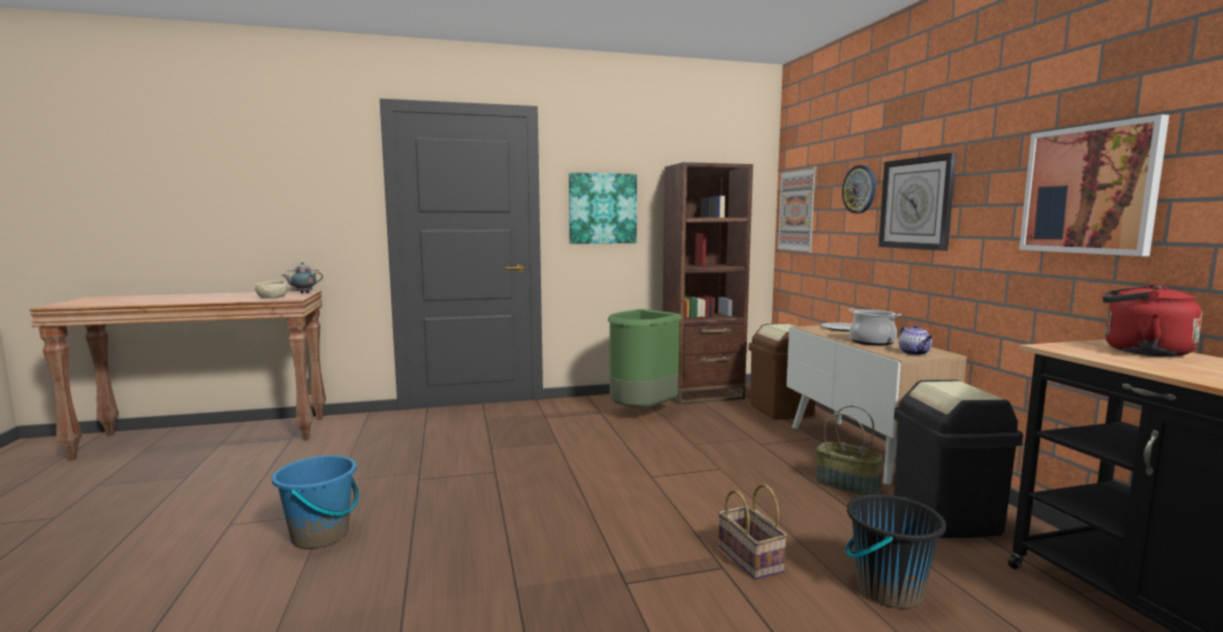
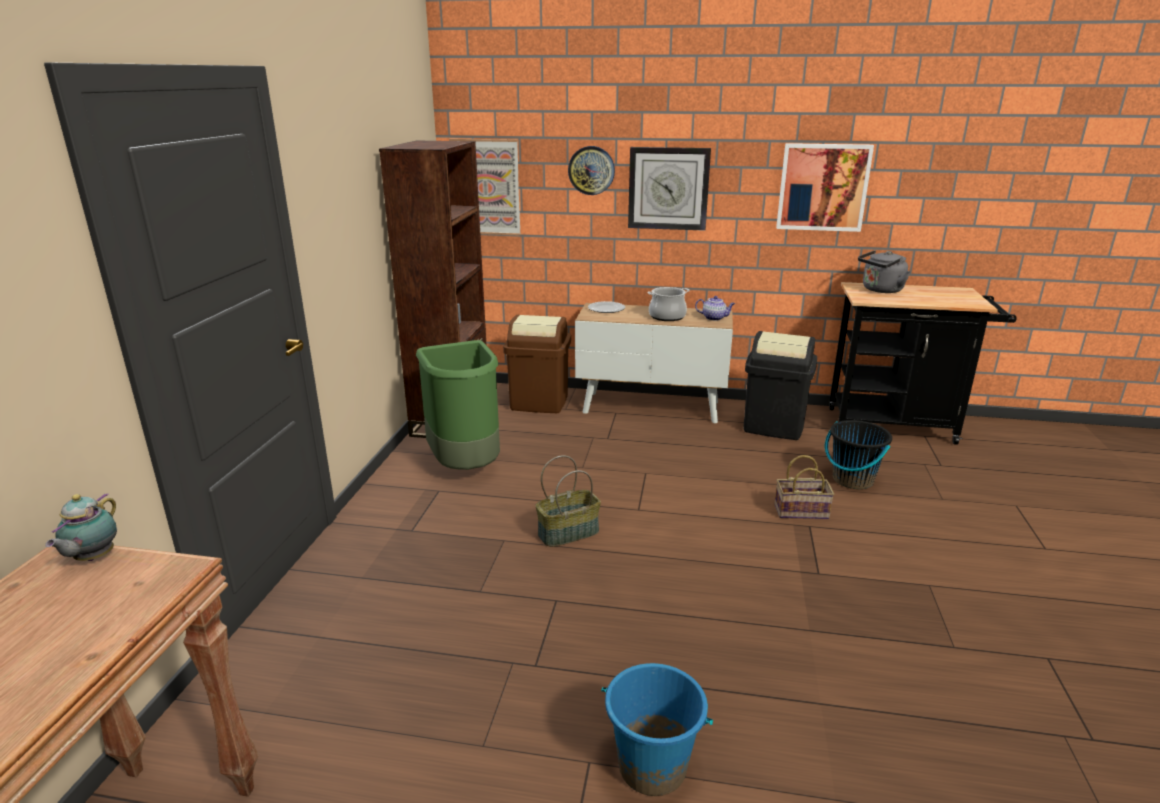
camera: 65 degrees left, 15 degrees up
(272, 298) = (123, 596): beige bowl -> none
(602, 208) = (341, 223): picture -> none
(848, 485) = (709, 436): basket -> basket (568, 532)
(1140, 351) = (880, 290): red kettle -> grey kettle

